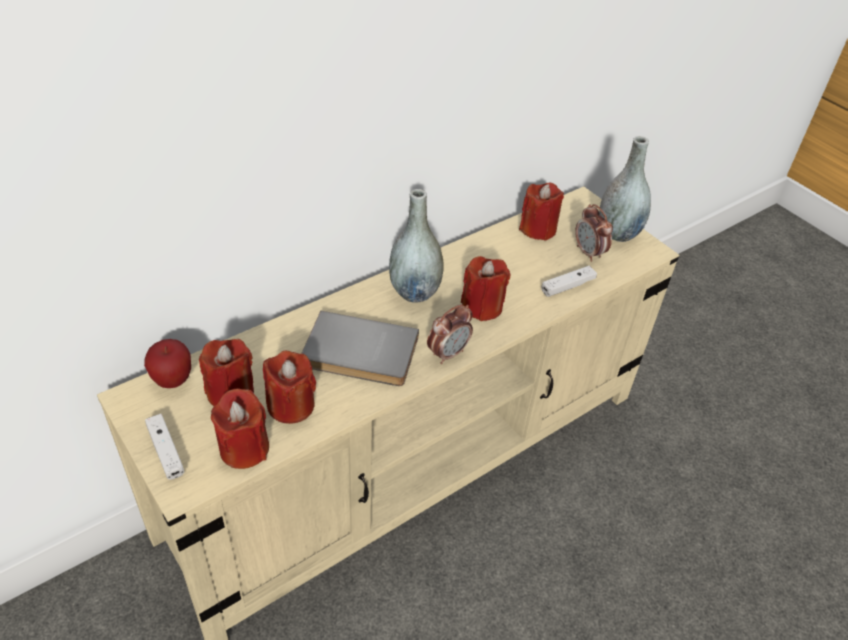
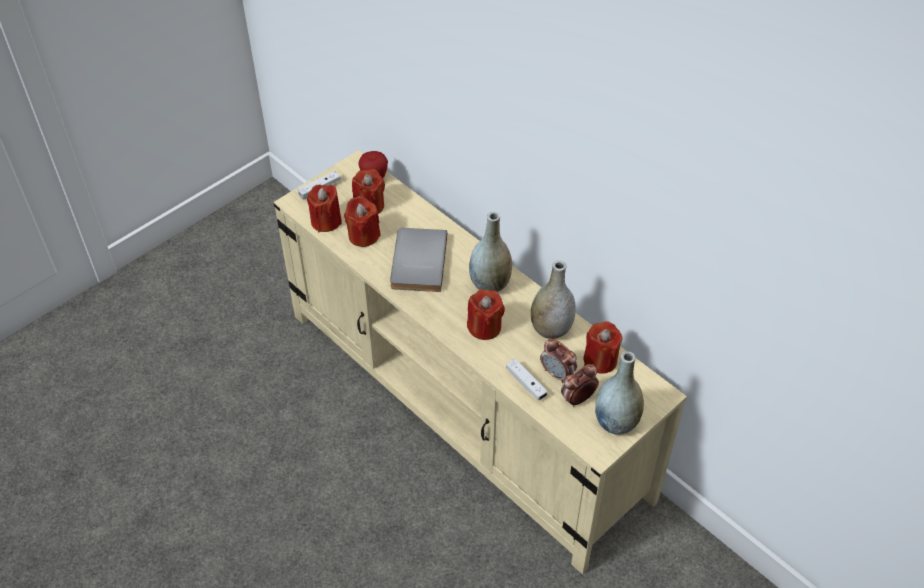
camera: 85 degrees right, 5 degrees up
(448, 353) = (428, 310): alarm clock -> alarm clock (557, 374)
(492, 255) = (551, 329): none -> grey vase

